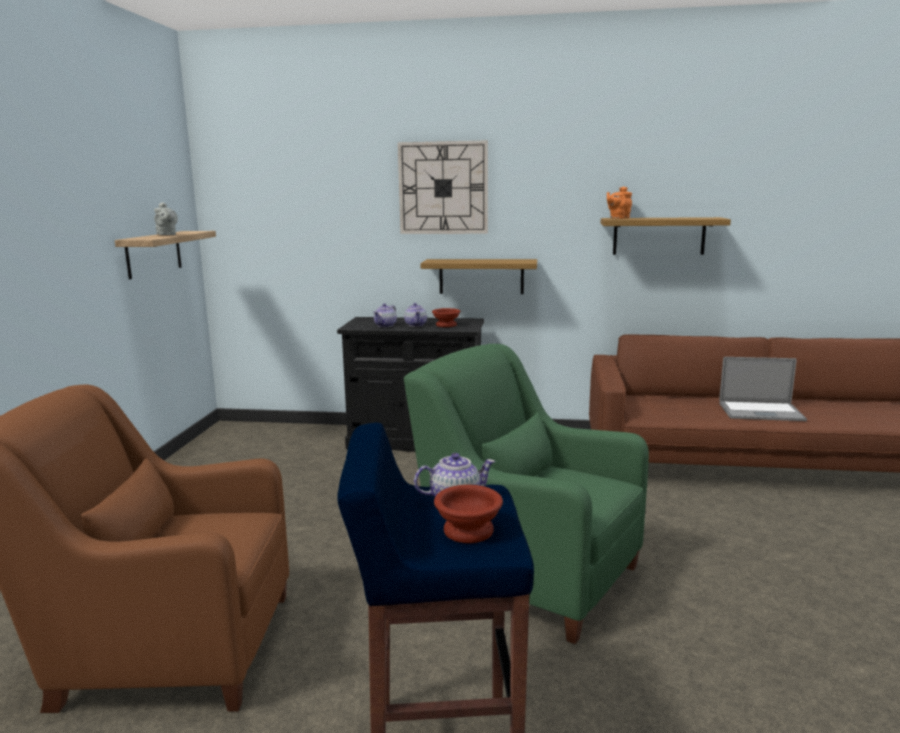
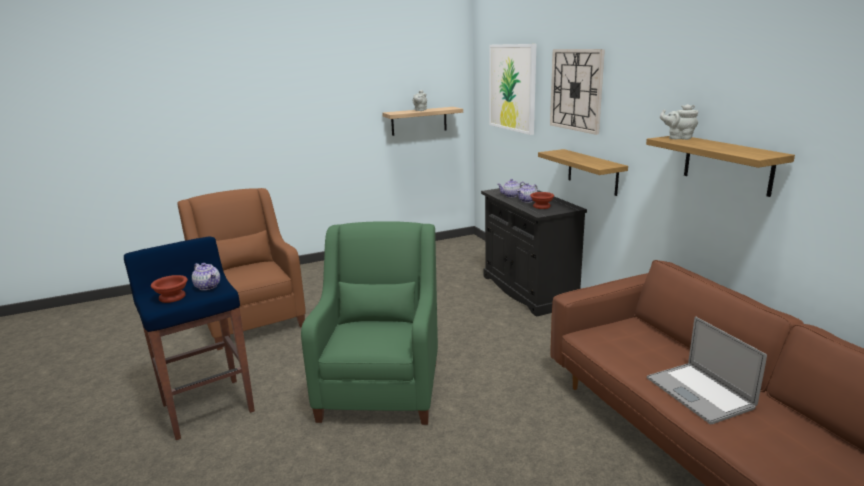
camera: 60 degrees right, 5 degrees up
(306, 195) = (512, 87): none -> picture
(618, 218) = (678, 138): orange teapot -> grey teapot

